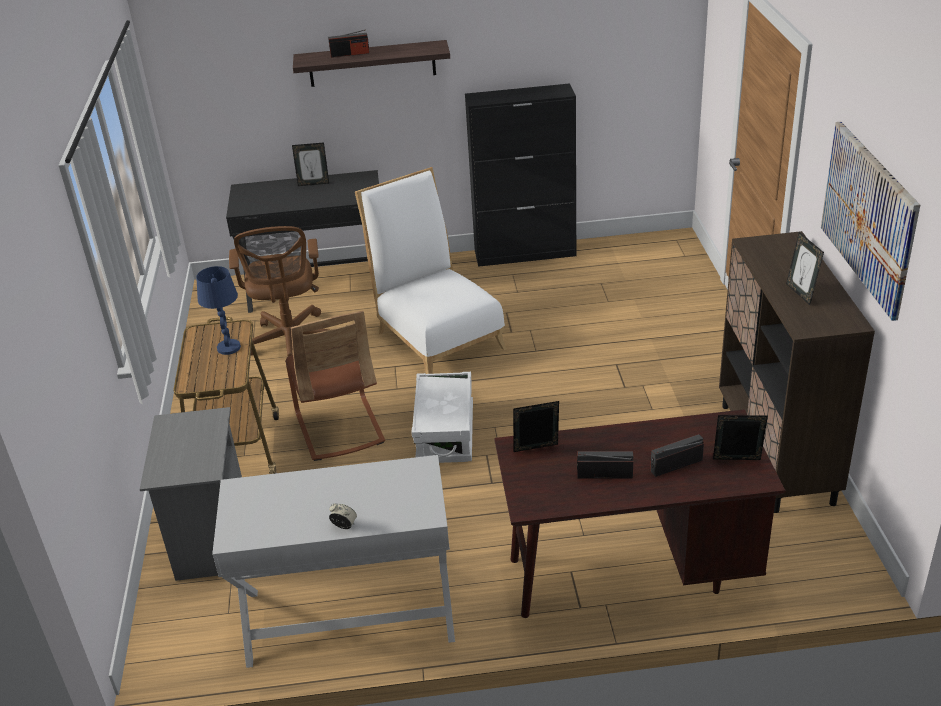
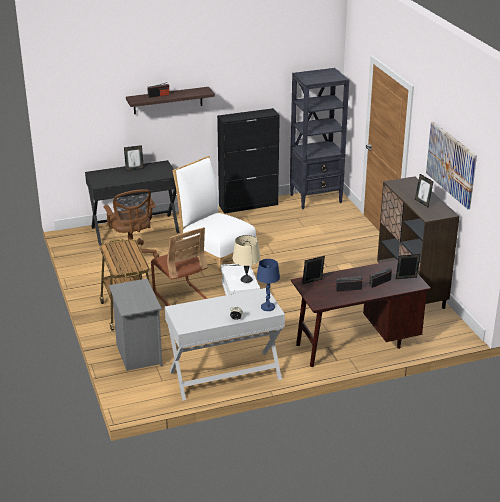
camera: 15 degrees left, 5 degrees down
(228, 347) = (129, 253): blue table lamp -> blue table lamp (267, 307)
(451, 410) = (246, 279): none -> beige table lamp
(647, 248) = (316, 198): none -> black bookcase

